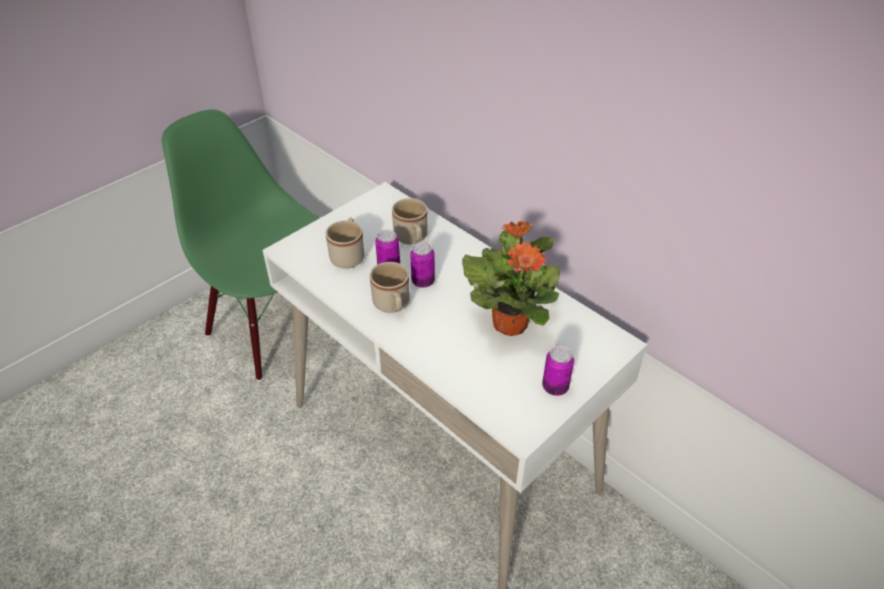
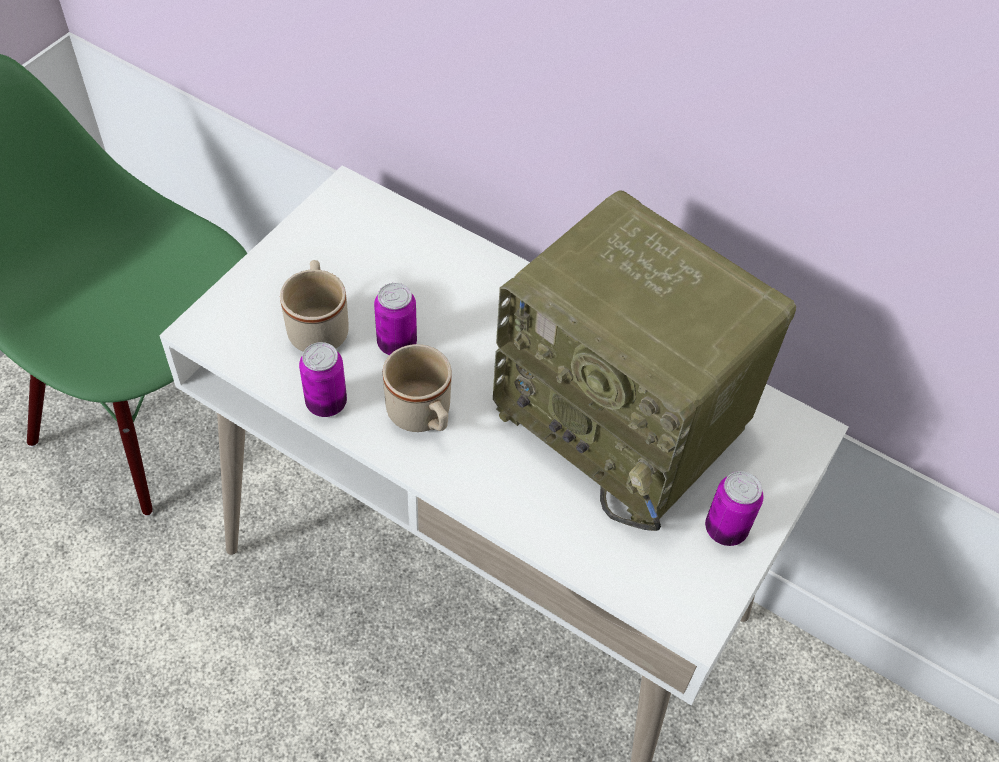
camera: 15 degrees left, 10 degrees up
(412, 239) = (421, 278): beige mug -> none
(423, 282) = (462, 361): can -> can (326, 403)
(510, 322) = (626, 419): potted plant -> radio

